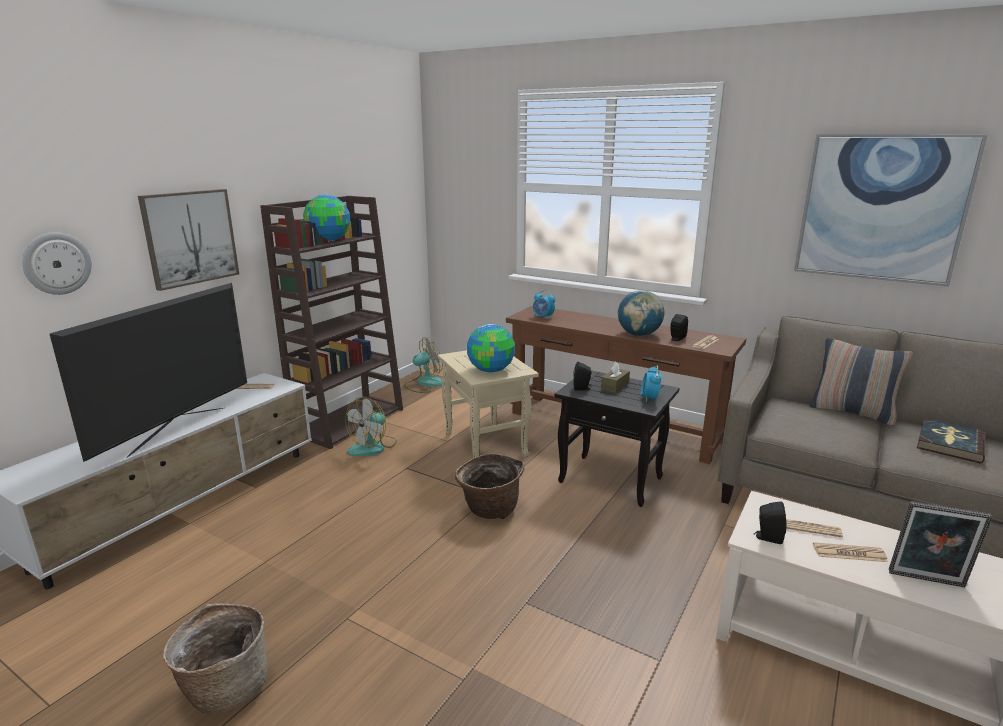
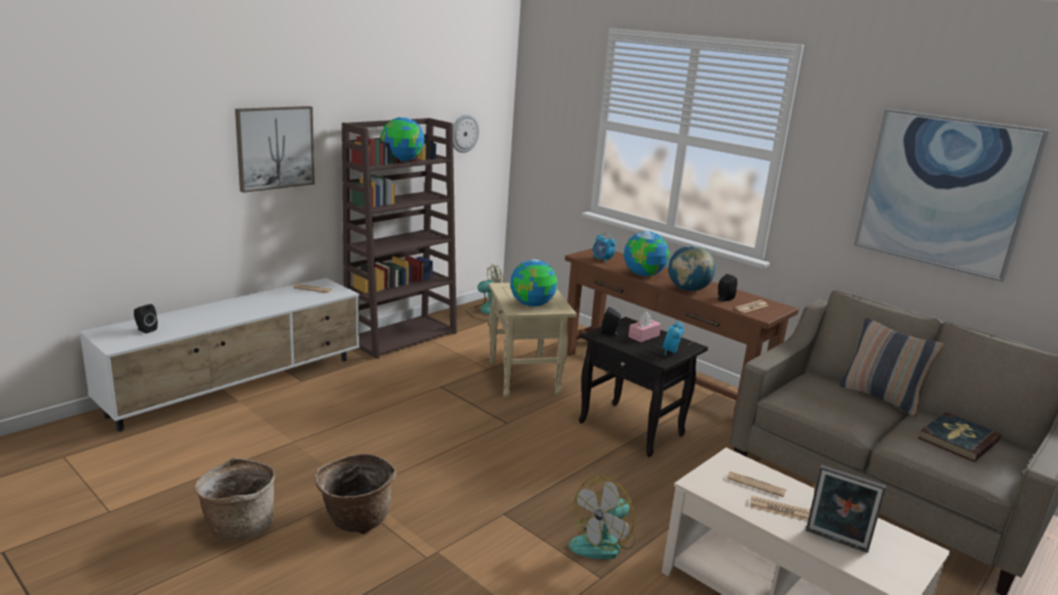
camera: 10 degrees right, 0 degrees up
(57, 263) = (163, 161): wall clock -> wall clock (464, 133)
(178, 430) = (240, 317): television -> none
(373, 447) = (416, 363): fan -> fan (603, 543)
(489, 510) = (503, 435): basket -> basket (355, 520)
(589, 326) = (643, 274): none -> globe
(615, 386) = (644, 336): brown tissue box -> pink tissue box
(767, 537) = (713, 485): black speaker -> black speaker (145, 330)

